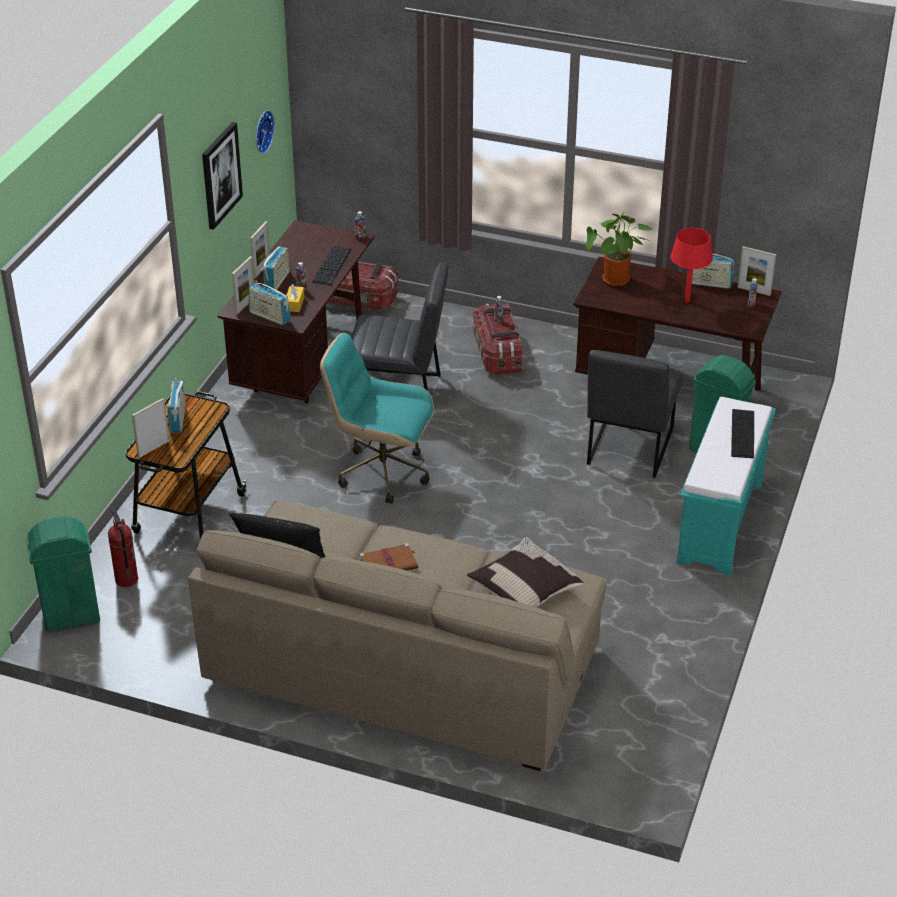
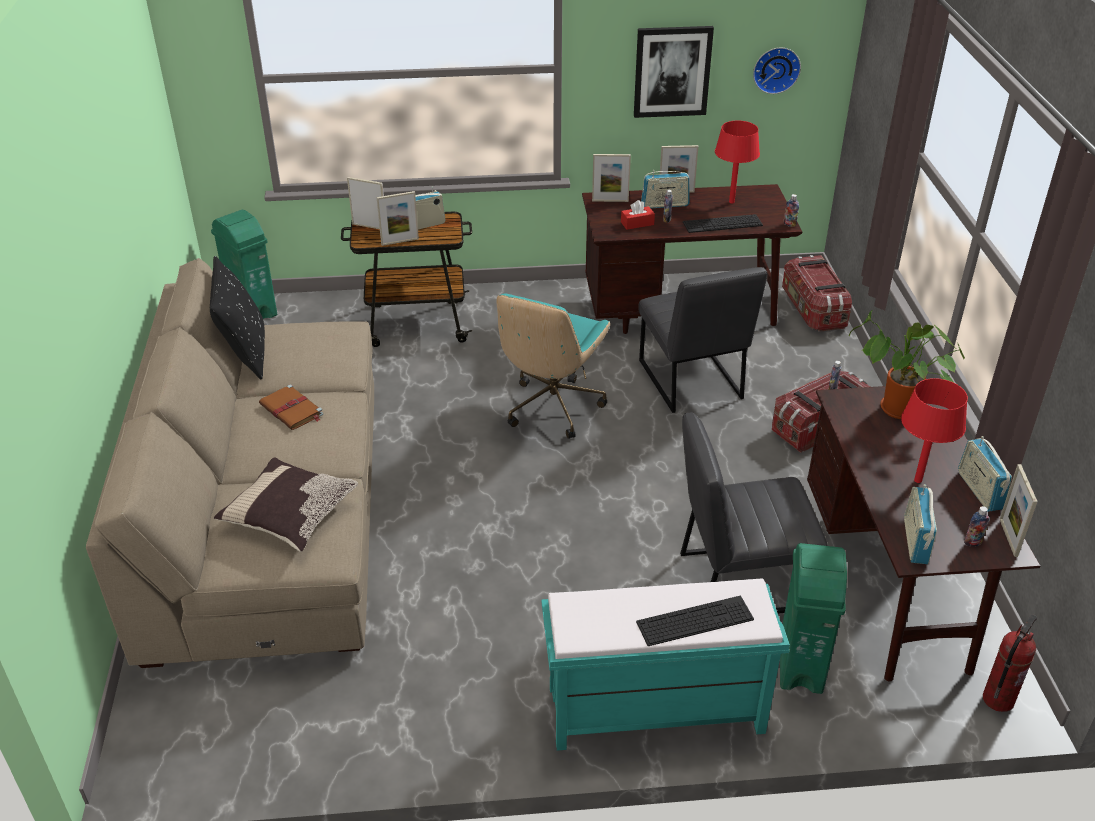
camera: 65 degrees right, 0 degrees up
(126, 579) = (312, 320): fire extinguisher -> fire extinguisher (997, 699)
(197, 437) = (400, 241): none -> picture frame
(269, 317) = (604, 217): radio -> radio (915, 541)
(294, 304) = (637, 223): yellow tissue box -> red tissue box
(302, 249) = (732, 202): none -> red table lamp
(380, 473) = (552, 410): turquoise office chair -> turquoise office chair turned 150 degrees counterclockwise

